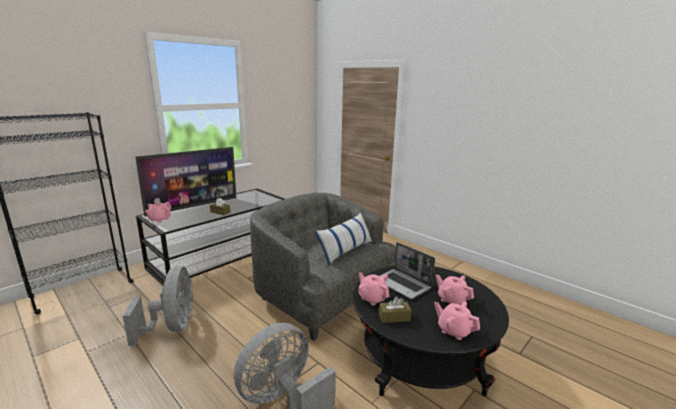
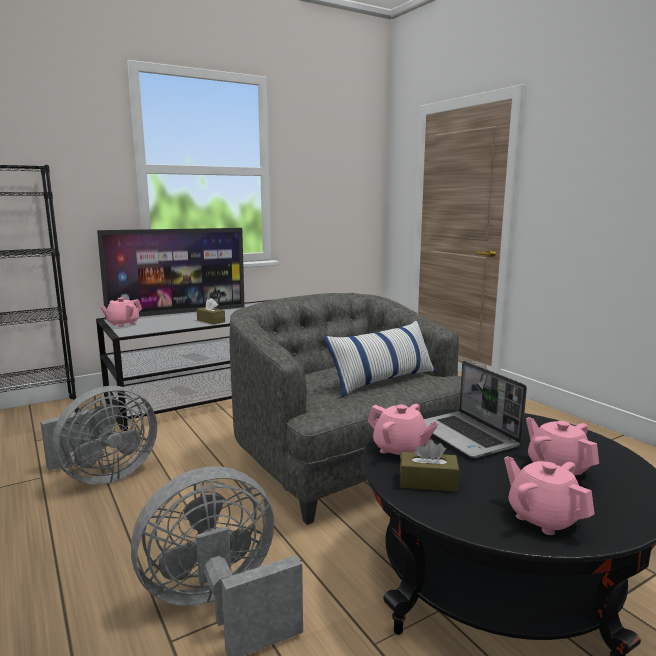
camera: 15 degrees right, 5 degrees down
(172, 327) = (103, 476): grey fan -> grey fan turned 45 degrees clockwise
(372, 298) = (400, 450): pink teapot -> pink teapot turned 150 degrees clockwise

